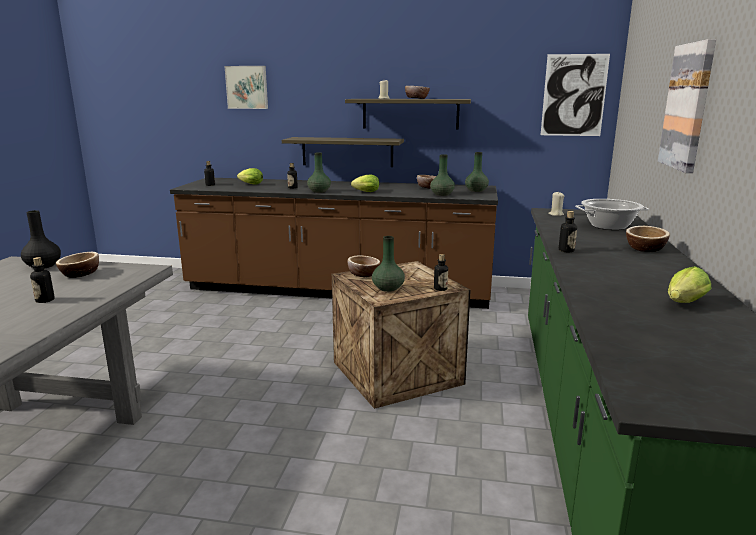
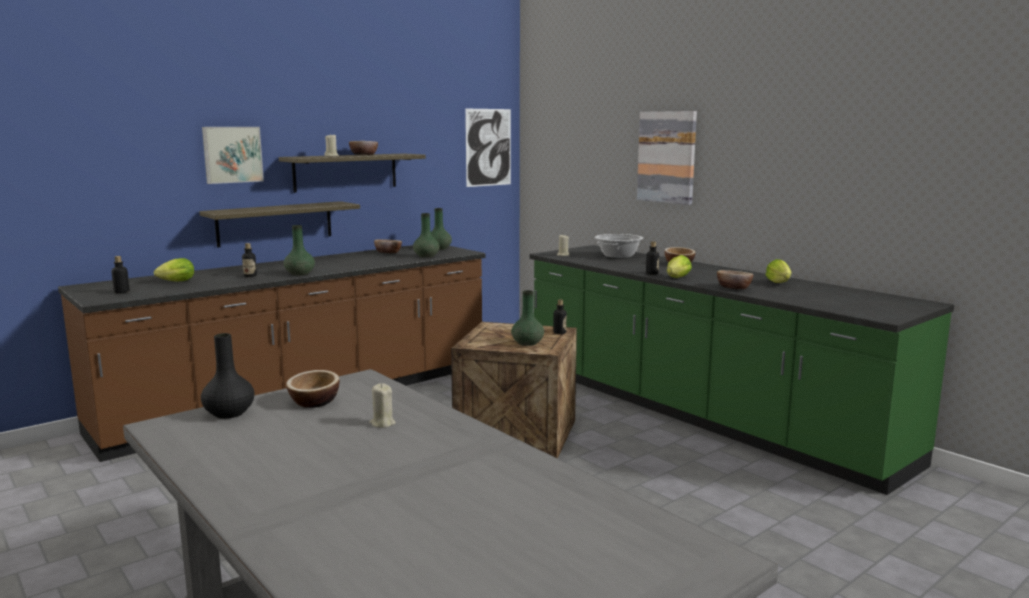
camera: 50 degrees left, 5 degrees down
(45, 300) = (382, 423): bottle -> beige candle
(247, 87) = (125, 145): picture -> picture (232, 154)
(363, 274) = (477, 341): bowl -> bowl (734, 288)
(365, 192) = (349, 266): lettuce -> lettuce (676, 278)

